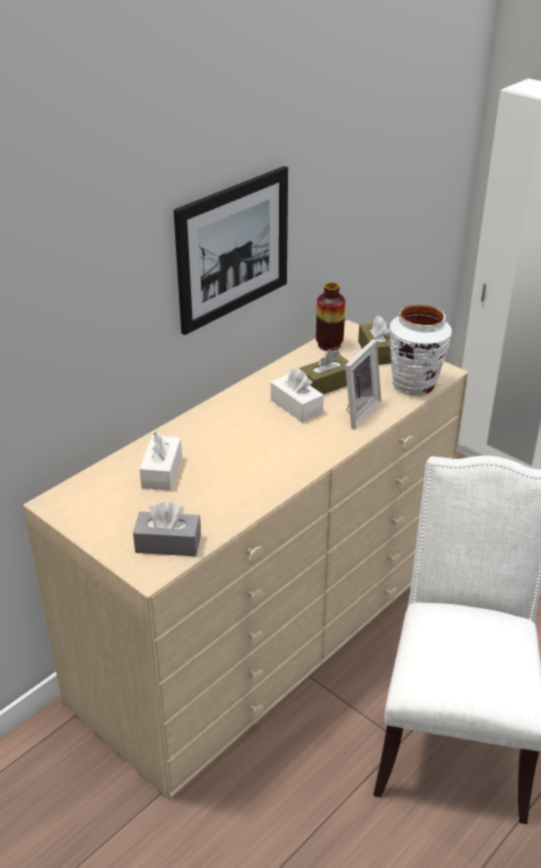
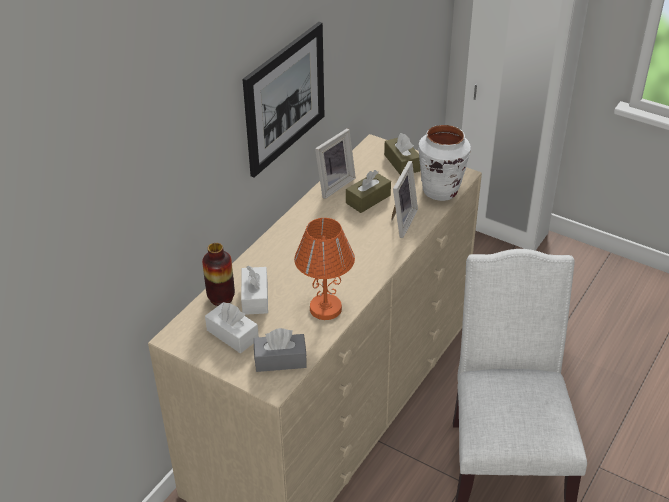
camera: 10 degrees left, 5 degrees up
(240, 494) = (326, 309): none -> orange table lamp
(289, 365) = (332, 184): none -> picture frame
(296, 406) = (349, 223): white tissue box -> white tissue box (232, 335)
(329, 345) = (360, 160): vase -> vase (221, 298)

